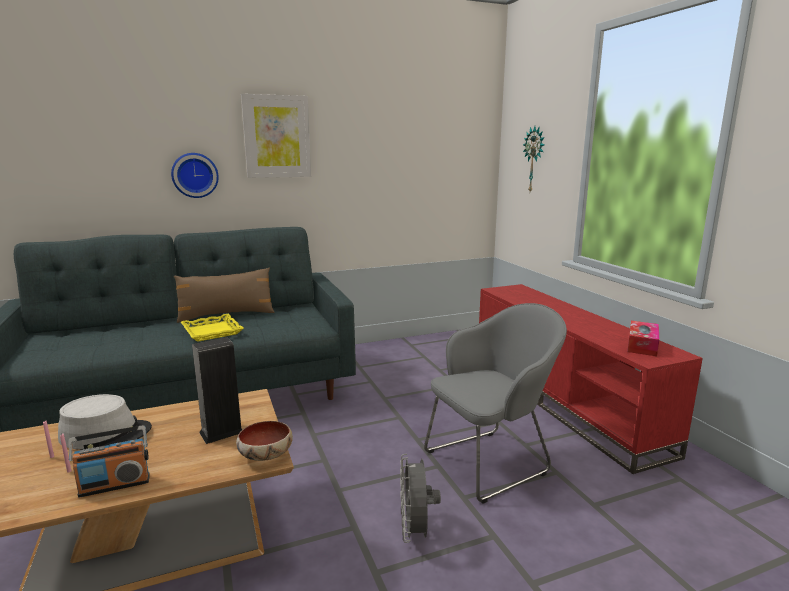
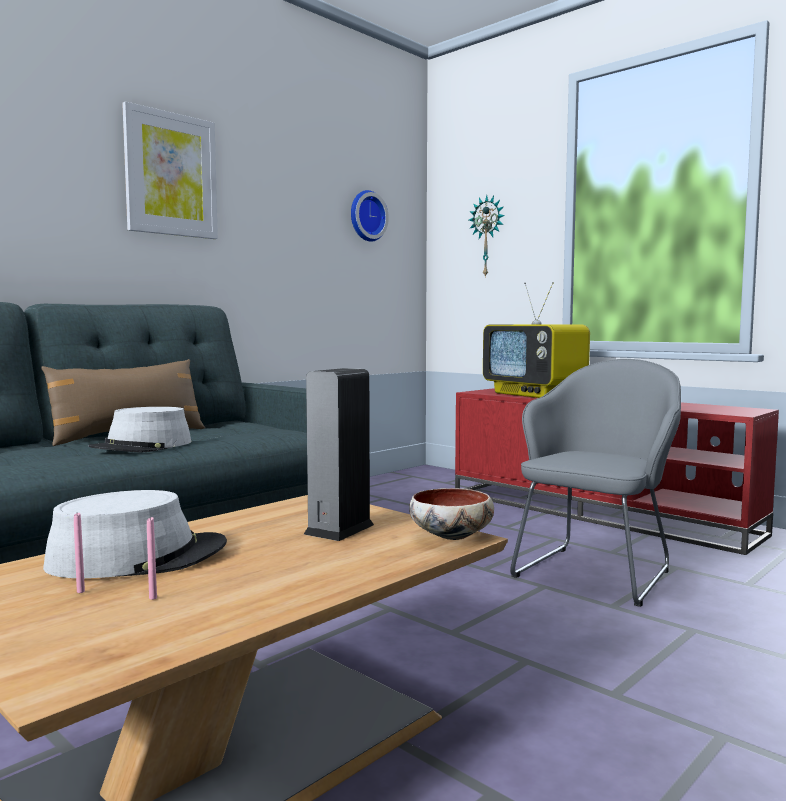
camera: 25 degrees left, 10 degrees down
(115, 485) = (274, 594): radio -> none
(195, 175) = (47, 216): wall clock -> wall clock (366, 216)
(212, 331) = (142, 446): yellow tray -> grey hat
(415, 532) = (605, 647): grey fan -> none
(533, 300) = (535, 394): none -> television
(642, 345) = (712, 407): tissue box -> none

